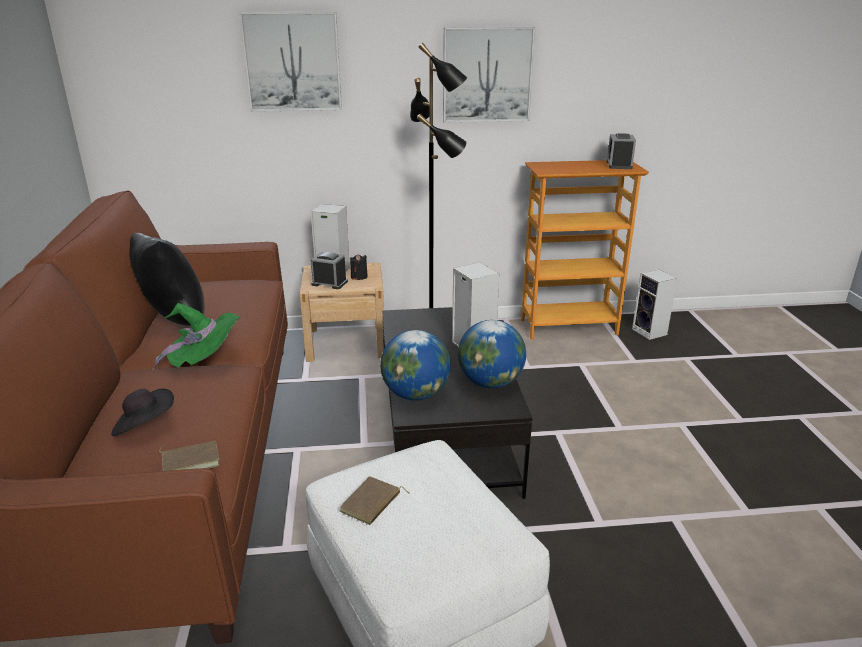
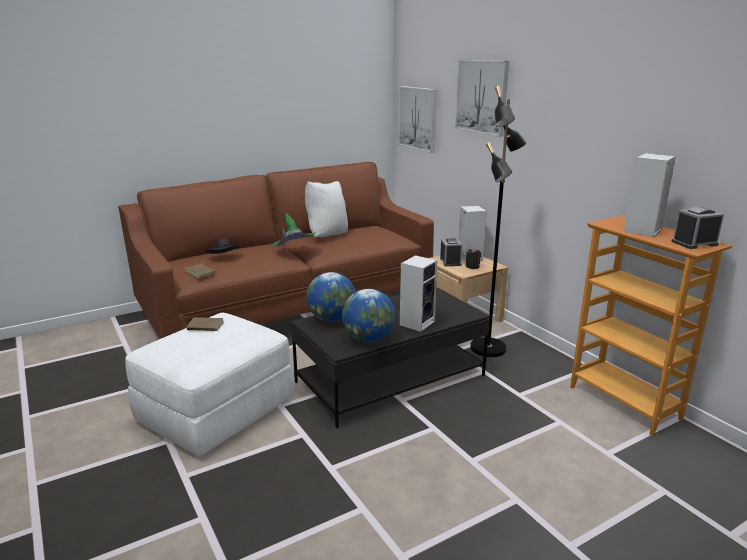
camera: 65 degrees right, 5 degrees down
(173, 322) = (326, 236): black pillow -> white pillow
(487, 75) = (603, 124): picture -> picture (418, 118)
(650, 332) = (691, 457): speaker -> speaker (643, 231)

